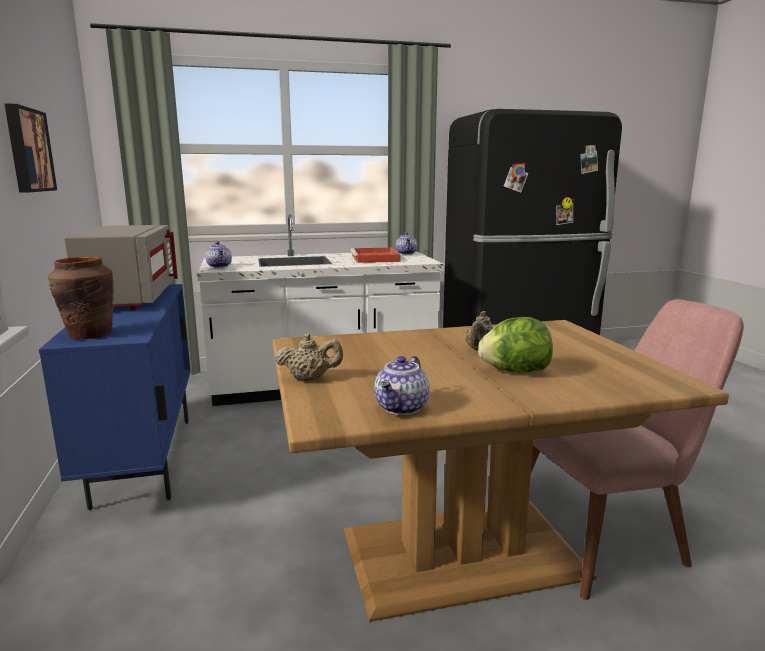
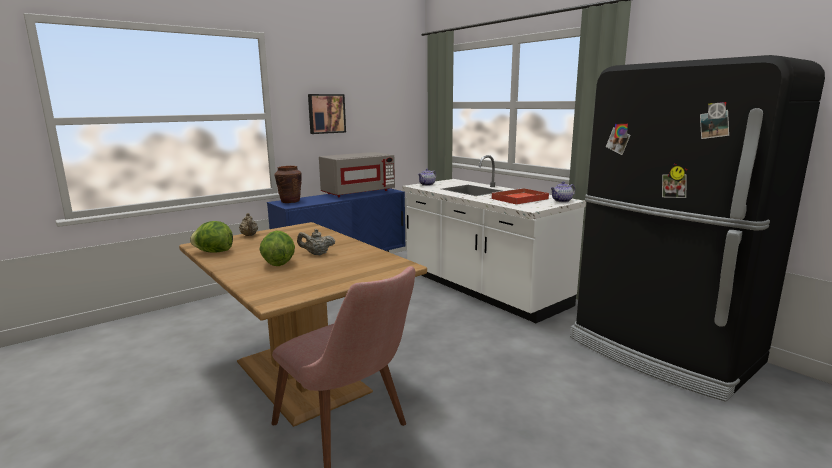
camera: 65 degrees right, 0 degrees up
(402, 408) = (214, 252): teapot -> lettuce

